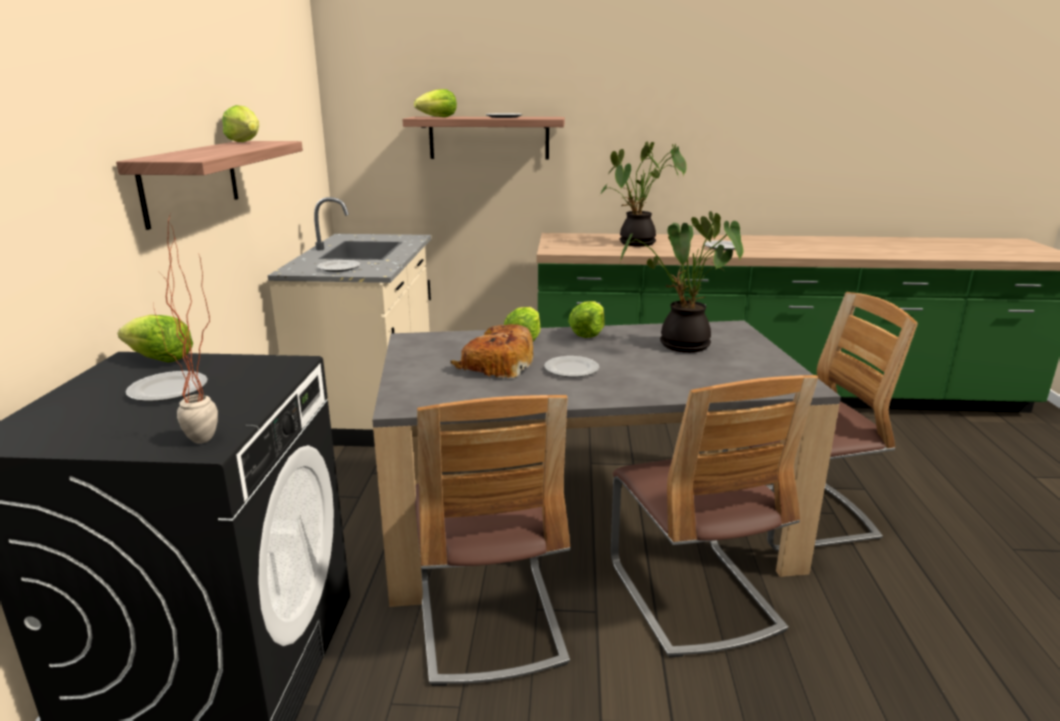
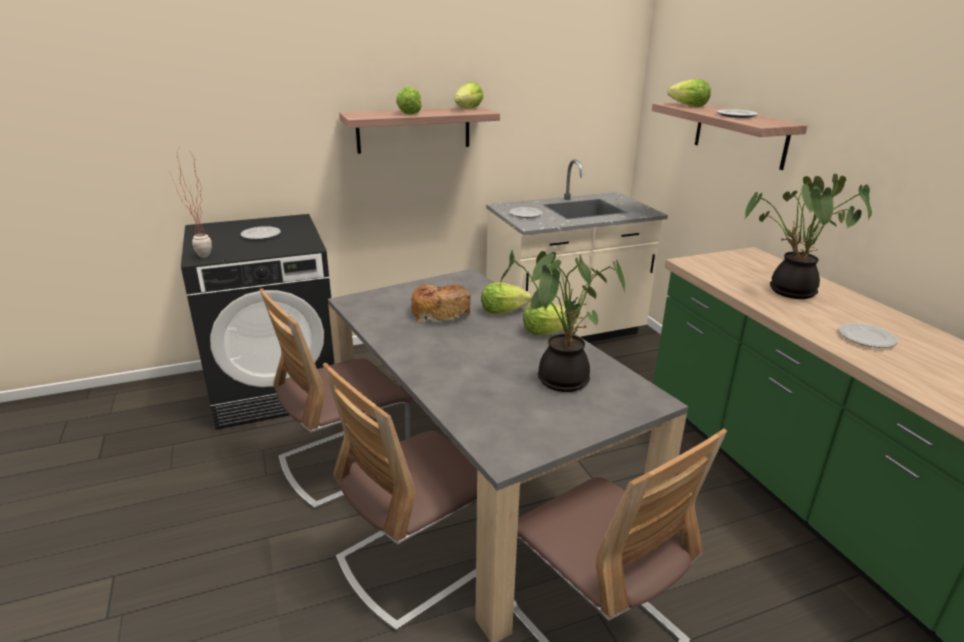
camera: 65 degrees right, 5 degrees up
(160, 360) = (300, 223): lettuce -> lettuce (409, 113)
(571, 370) = (454, 340): plate -> none

